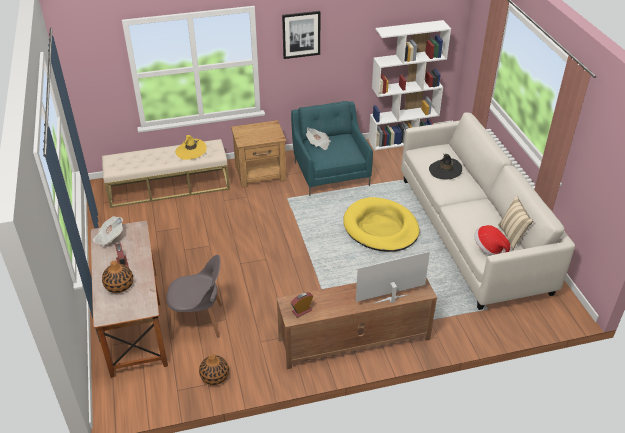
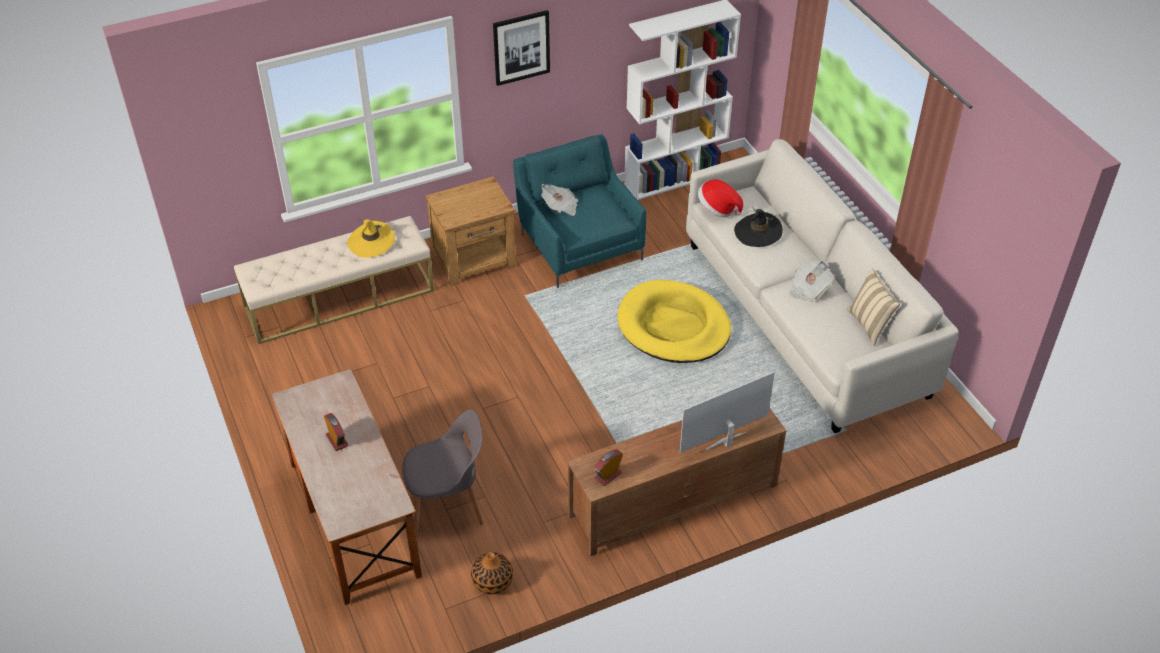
camera: 10 degrees left, 5 degrees up
(109, 237) = (304, 404): newspaper -> newspaper (808, 289)
(119, 286) = (344, 476): vase -> none
(489, 248) = (841, 347): hat -> hat (717, 208)

